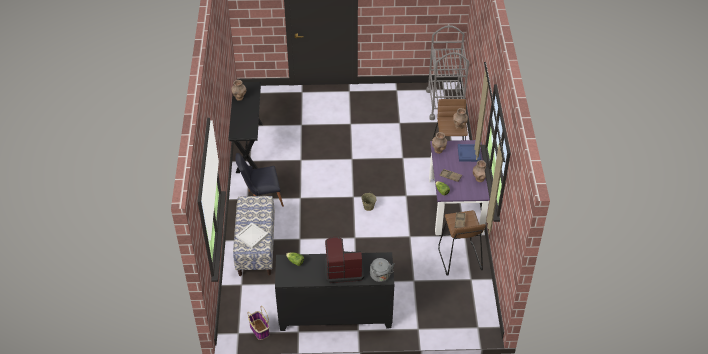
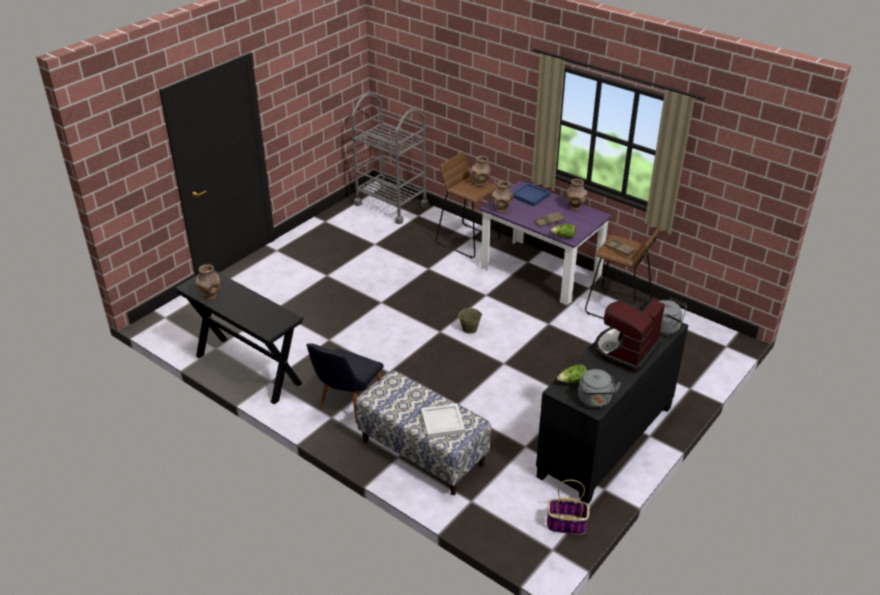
camera: 50 degrees left, 10 degrees down
(288, 278) = (595, 401): none -> grey kettle

